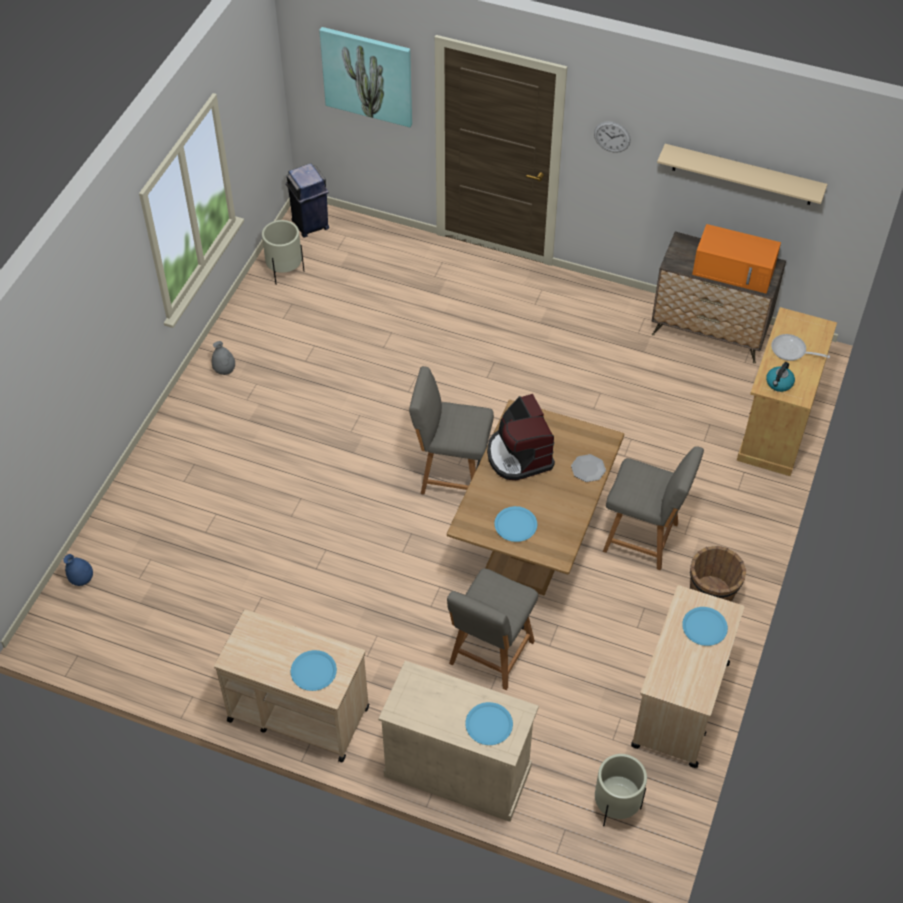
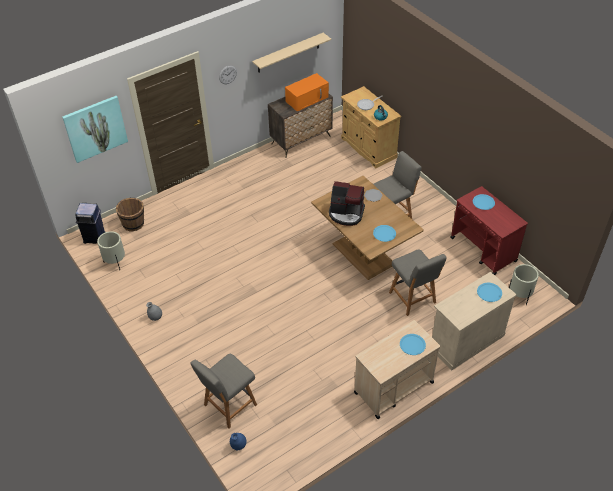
camera: 55 degrees left, 5 degrees down
(451, 474) = (302, 262): grey chair -> grey chair (229, 406)
(680, 705) = (483, 250): beige cart -> red cart
(711, 595) = (436, 211): brown bucket -> brown bucket (133, 224)

